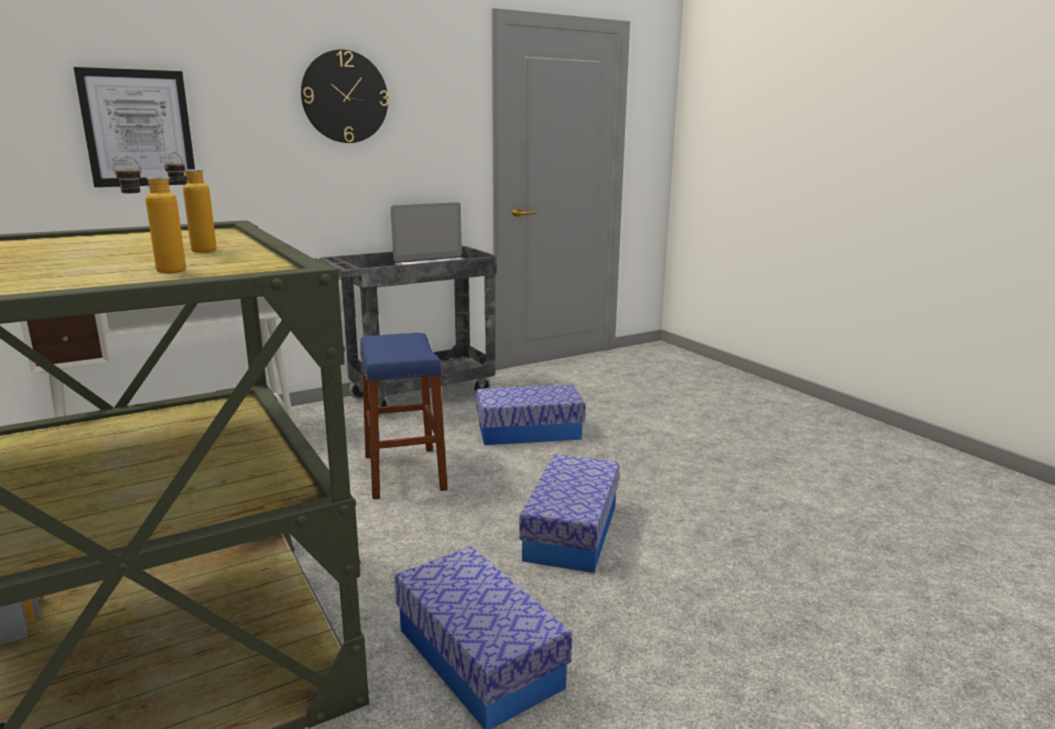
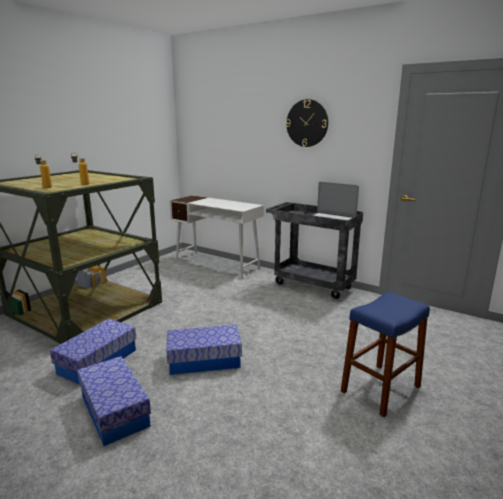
camera: 65 degrees right, 0 degrees up
(138, 128) = (229, 137): picture -> none
(404, 472) = (229, 307): blue stool -> blue stool (380, 389)
(529, 431) = (305, 323): storage box -> storage box (114, 410)

